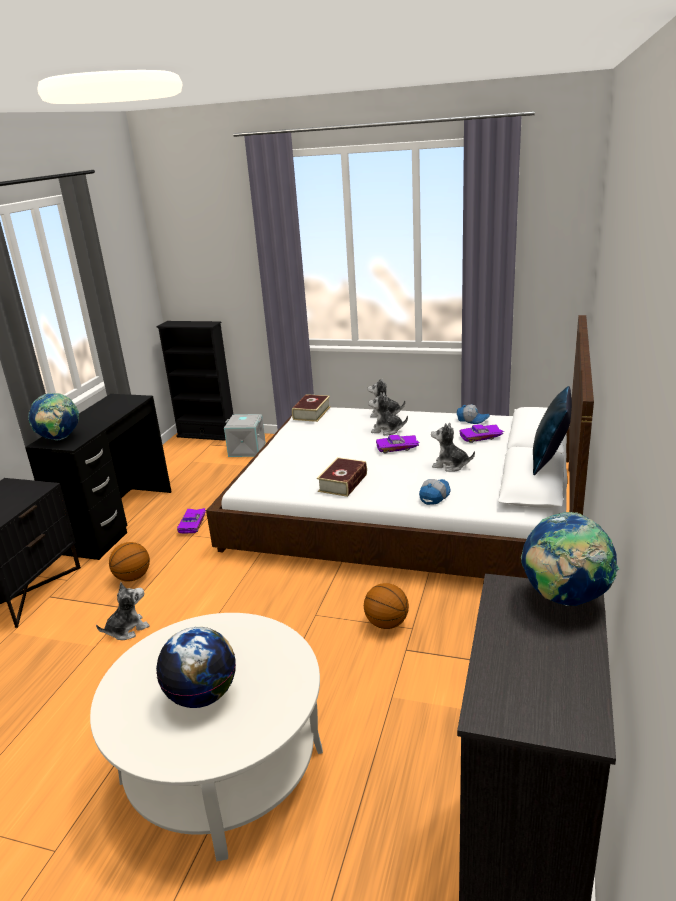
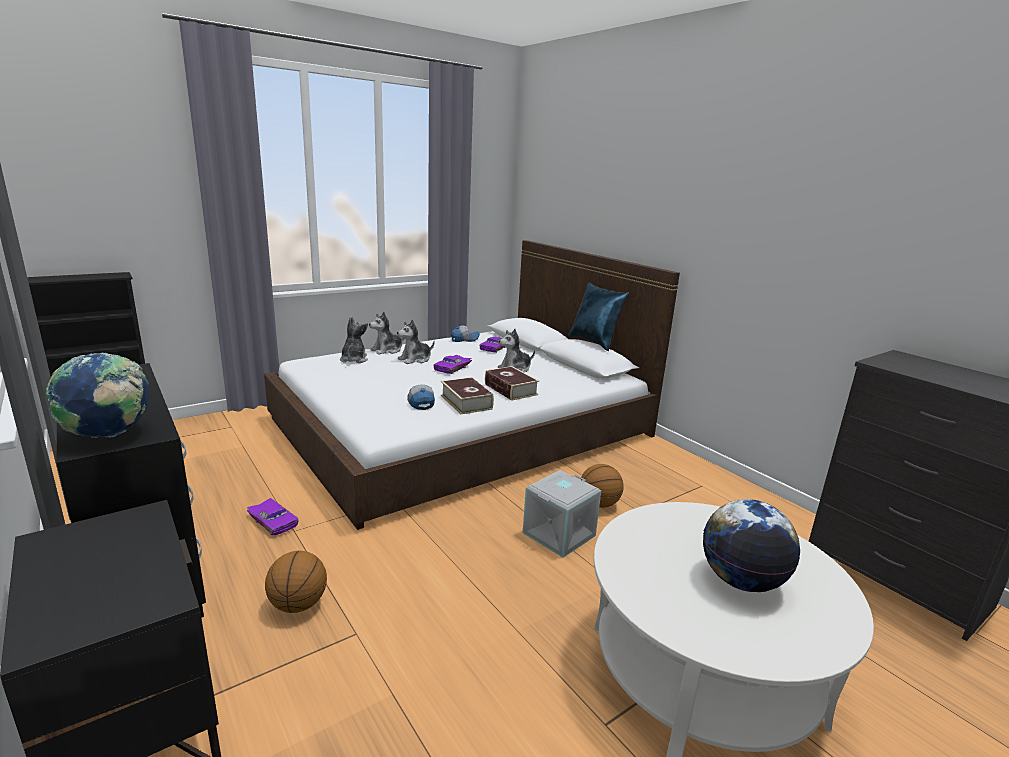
camera: 55 degrees left, 5 degrees down
(127, 629) = (398, 651): plush toy -> plush toy (353, 359)
(246, 450) = (204, 435): grey storage box -> grey storage box (559, 535)
(311, 413) = (313, 363): book -> book (510, 389)
(434, 496) = (549, 389): cap -> cap (420, 402)
(564, 599) = (904, 358): globe -> none

